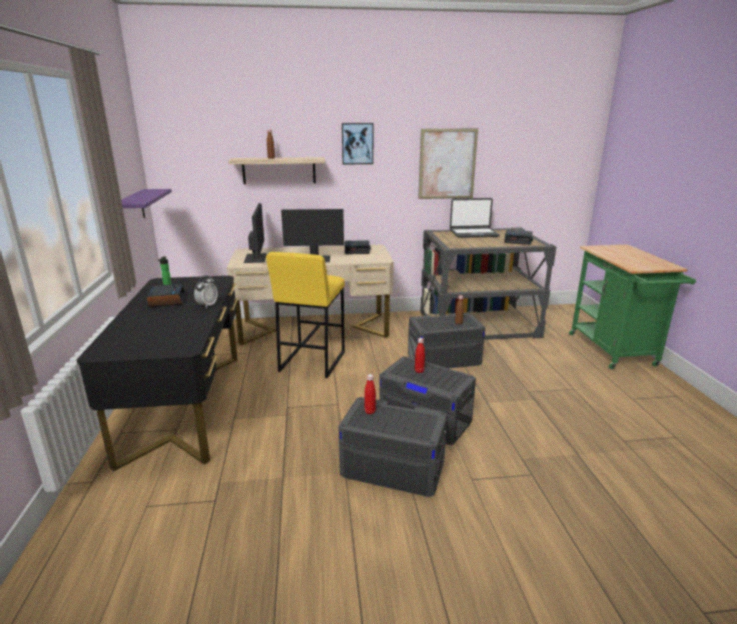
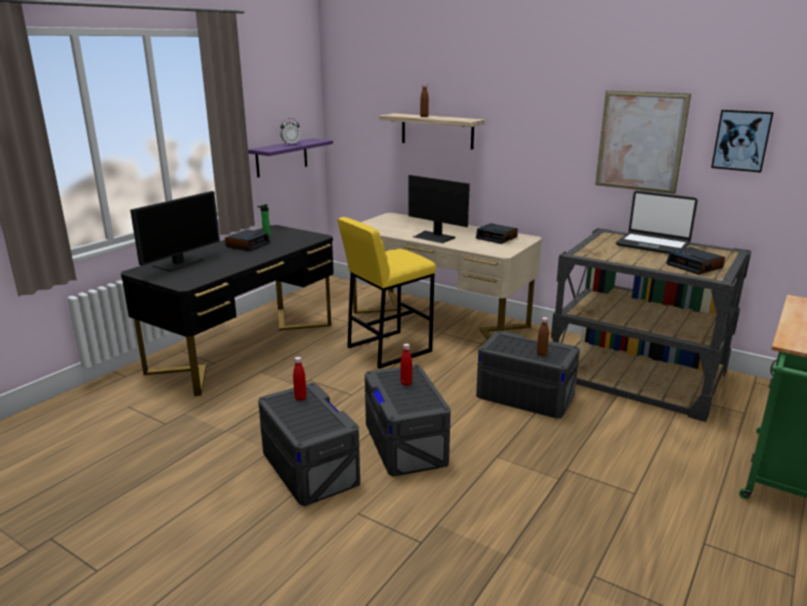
camera: 40 degrees right, 0 degrees up
(207, 305) = (264, 256): alarm clock -> alarm clock (291, 144)
(255, 258) = (385, 224): monitor -> monitor (179, 263)
(357, 143) = (523, 105): picture -> picture (741, 140)

